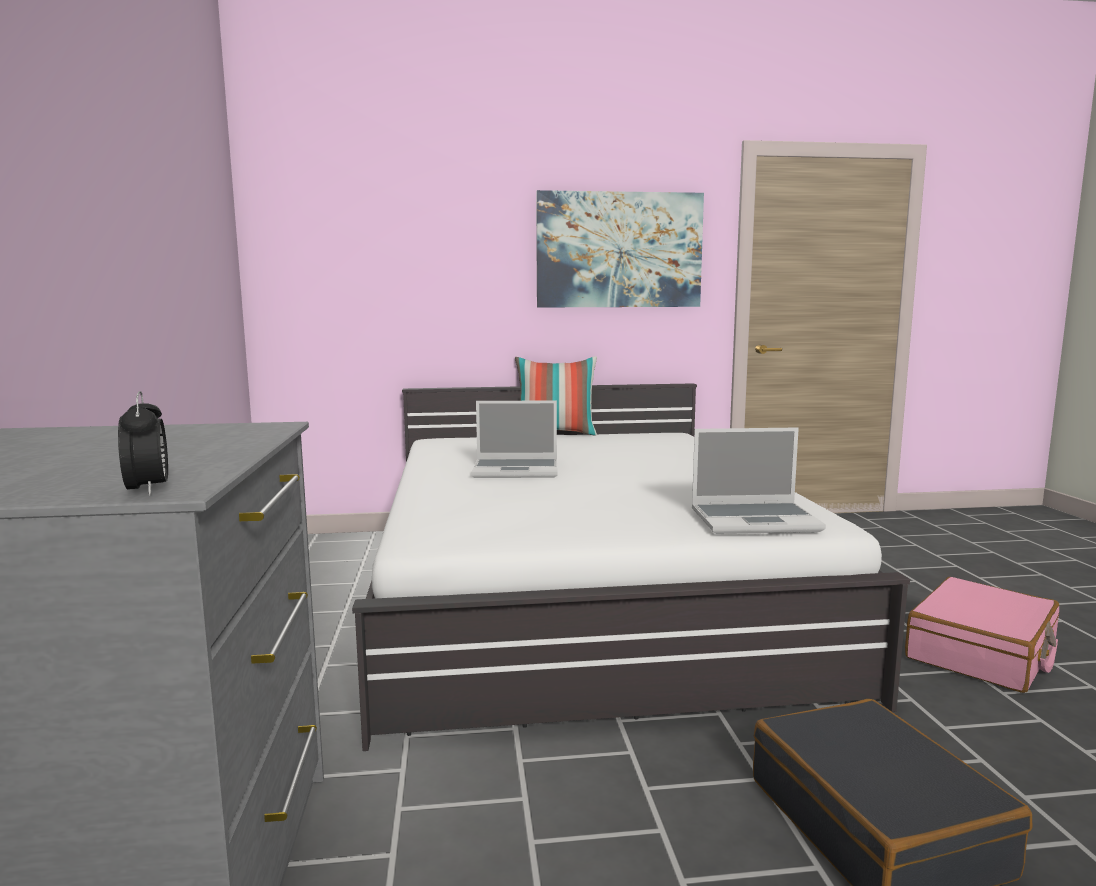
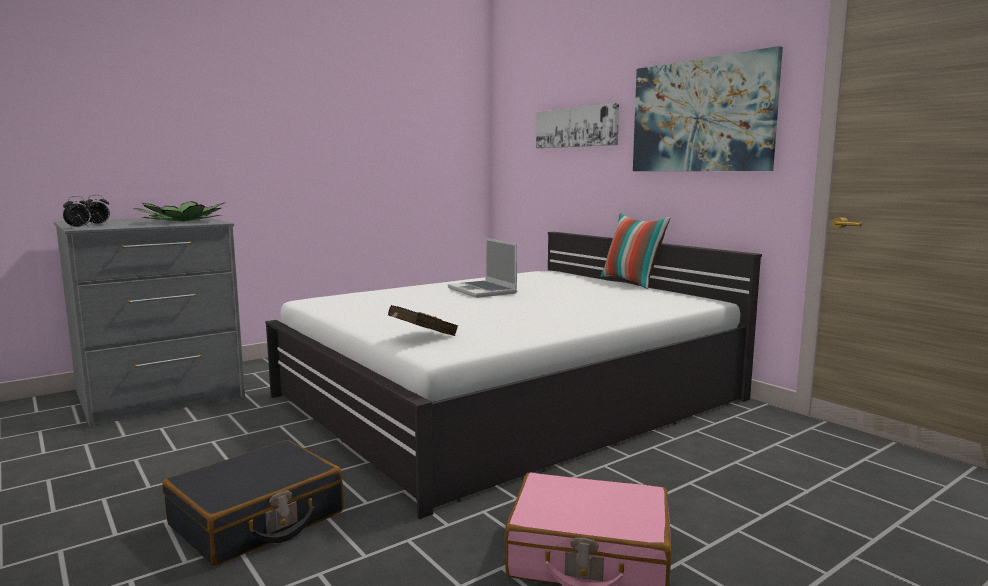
camera: 60 degrees right, 0 degrees up
(67, 479) = (98, 224): none -> alarm clock
(176, 437) = (183, 221): none -> potted plant
(434, 252) = (576, 127): none -> picture
(755, 520) = (420, 337): laptop -> red book

